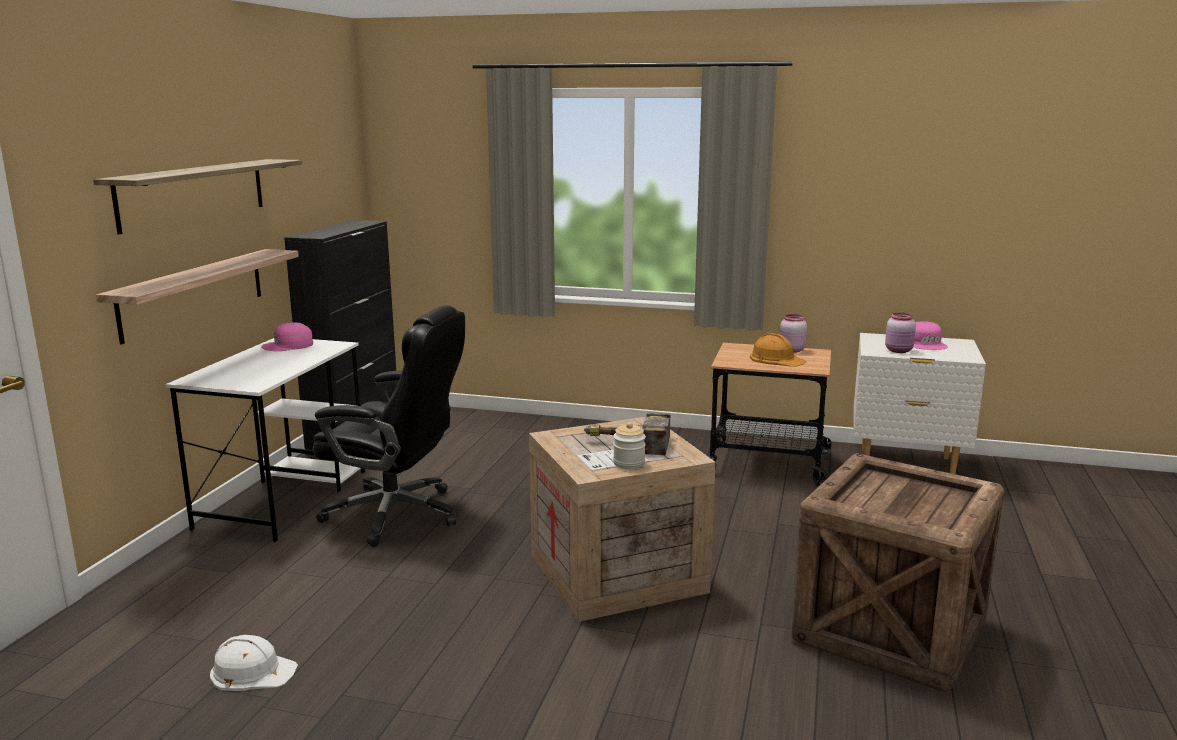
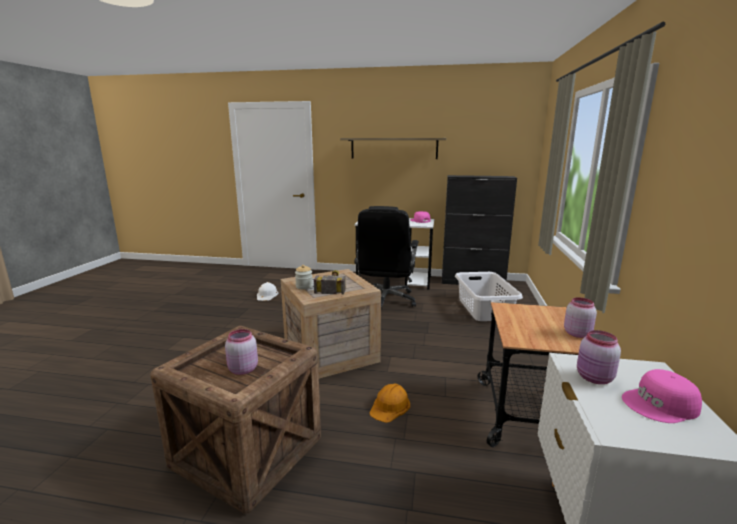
camera: 85 degrees right, 0 degrees up
(194, 293) = (386, 187): shelf -> none
(482, 443) = (483, 309): none -> white laundry basket
(776, 359) = (535, 325): orange hard hat -> orange hard hat (390, 406)
(918, 495) = (242, 369): none -> pink jar

